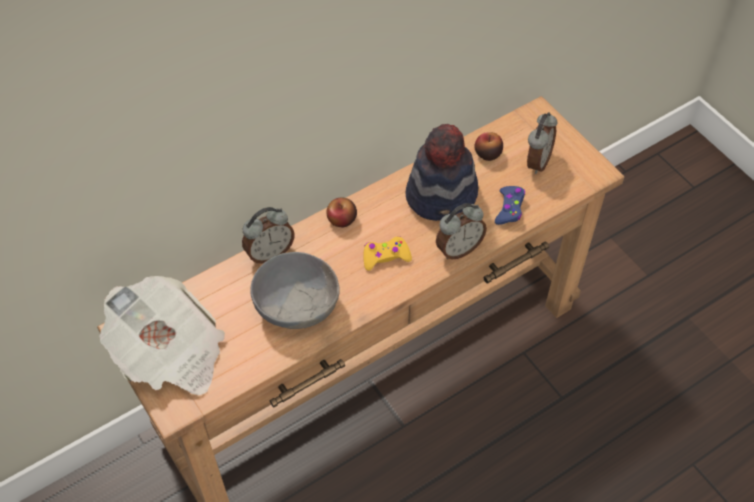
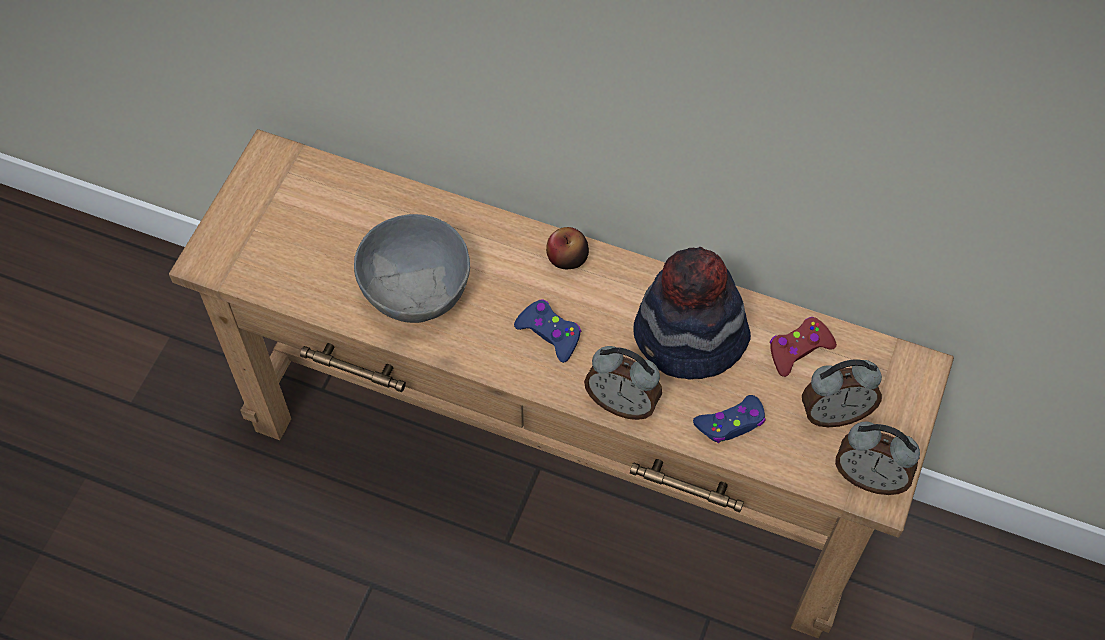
camera: 55 degrees right, 5 degrees up
(170, 353) = (269, 212): newspaper -> none
(269, 253) = (464, 218): alarm clock -> alarm clock (869, 477)
(385, 257) = (549, 333): yellow game controller -> blue game controller
(487, 153) = (798, 350): apple -> red game controller

